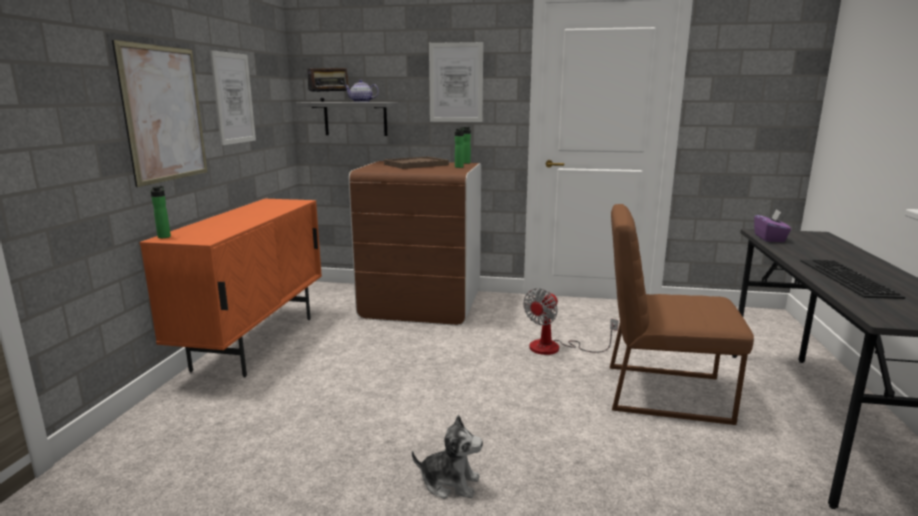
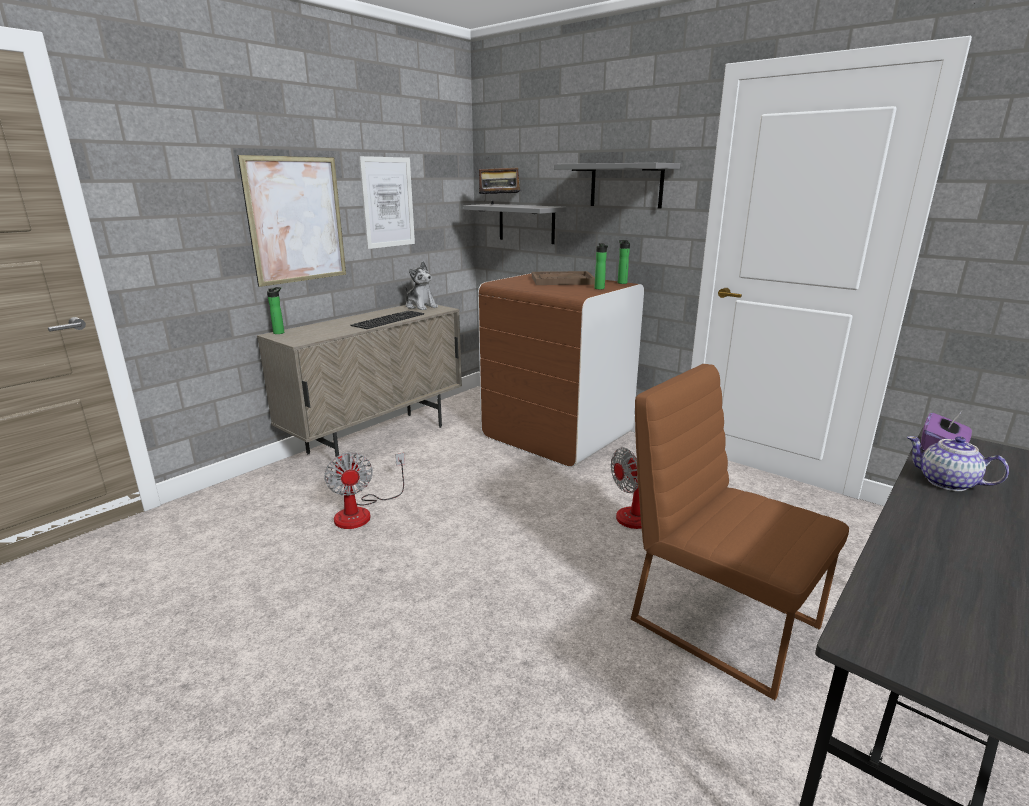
camera: 30 degrees right, 5 degrees up
(256, 342) = (378, 439): orange cabinet -> beige cabinet
(315, 404) = (362, 512): none -> fan
(361, 102) = (523, 206): teapot -> teapot (947, 483)
(450, 483) = (386, 632): plush toy -> plush toy (420, 306)
(456, 82) = (626, 185): picture -> grey shelf
(844, 277) = (942, 550): keyboard -> keyboard (388, 319)

